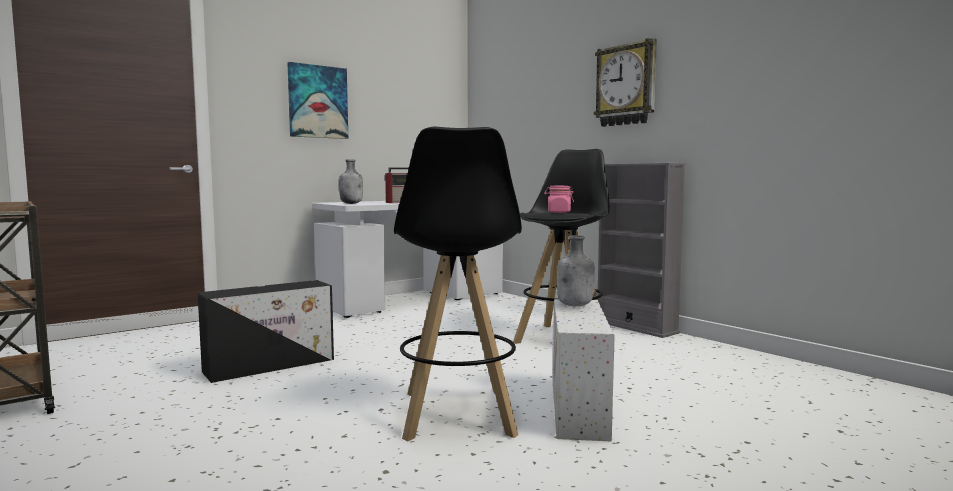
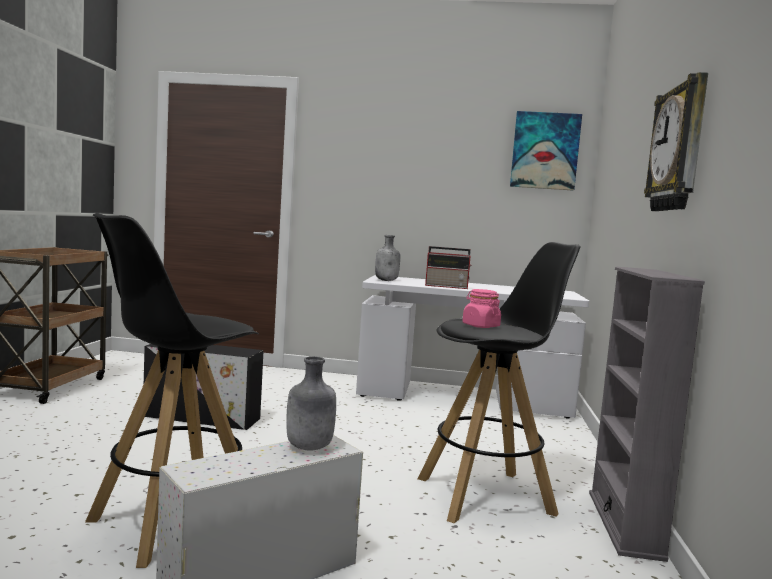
camera: 45 degrees right, 0 degrees up
(317, 102) = (395, 174): picture -> picture (545, 151)

